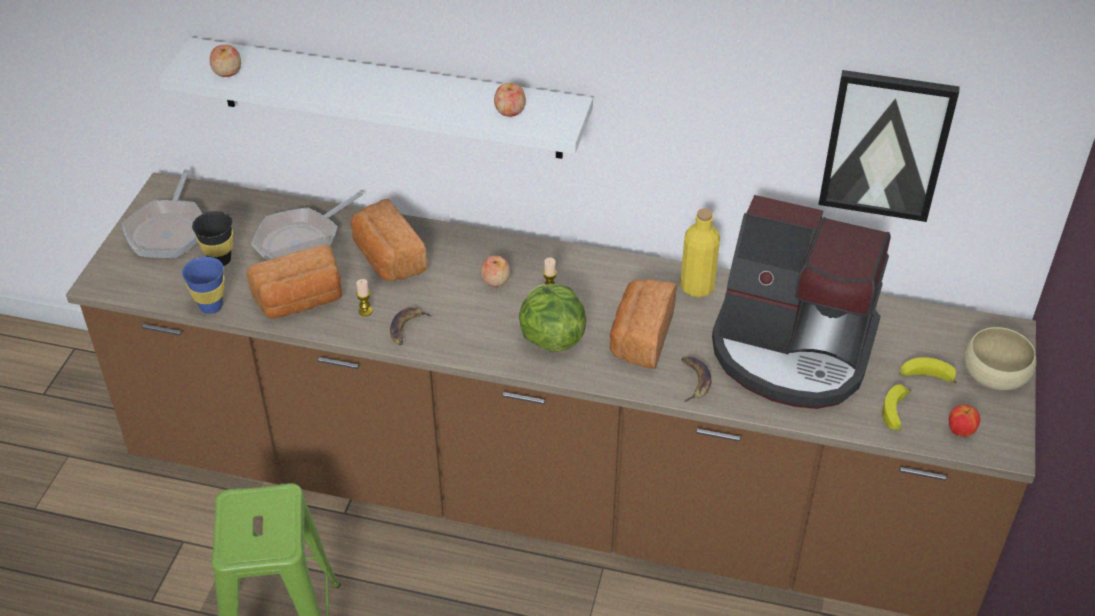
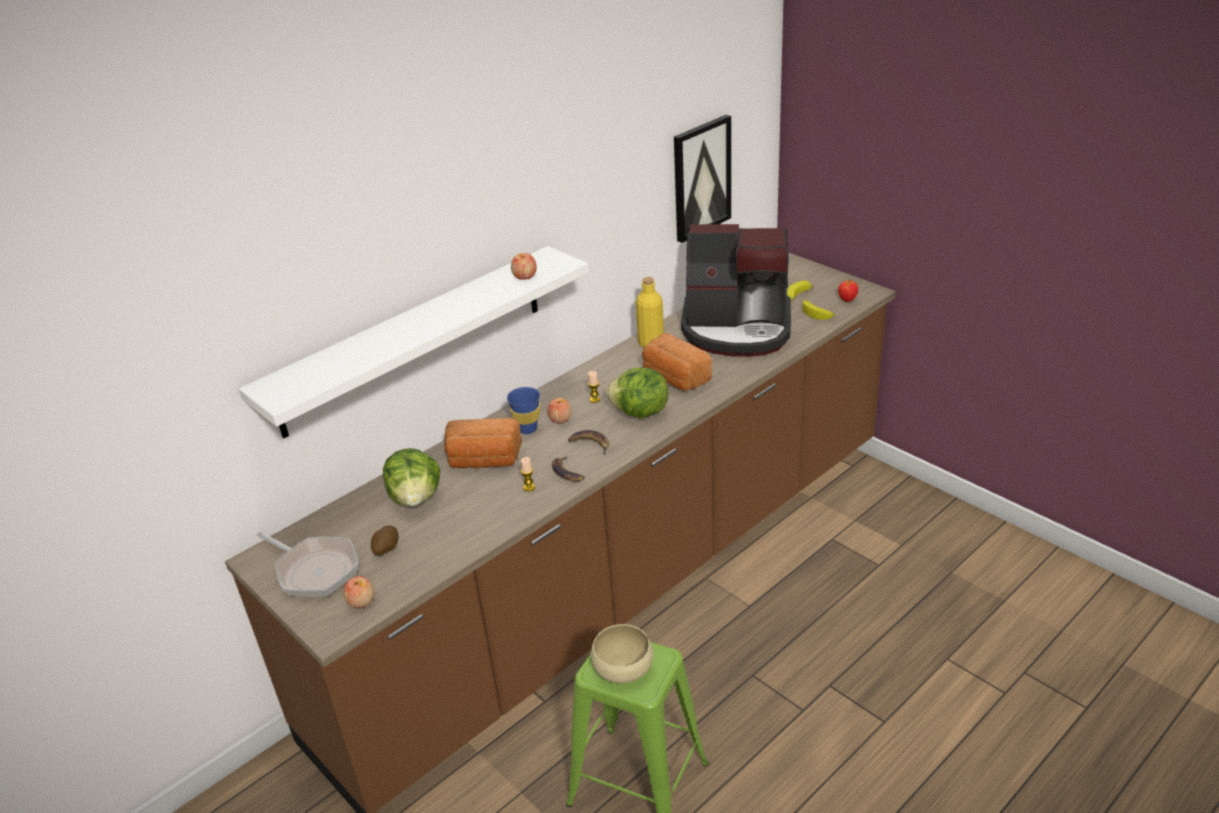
camera: 55 degrees left, 10 degrees down
(211, 306) = (437, 569): blue cup -> blue cup (527, 429)
(220, 260) = (386, 549): black cup -> potato
(227, 71) = (314, 379): apple -> apple (361, 601)
(300, 301) = (483, 517): bread -> none
(302, 241) = (416, 498): frying pan -> lettuce
(694, 380) = (730, 371): banana -> banana (590, 444)
(792, 350) = (737, 329): coffee machine -> coffee machine turned 45 degrees clockwise
(995, 373) = (813, 275): beige bowl -> beige bowl (622, 667)

